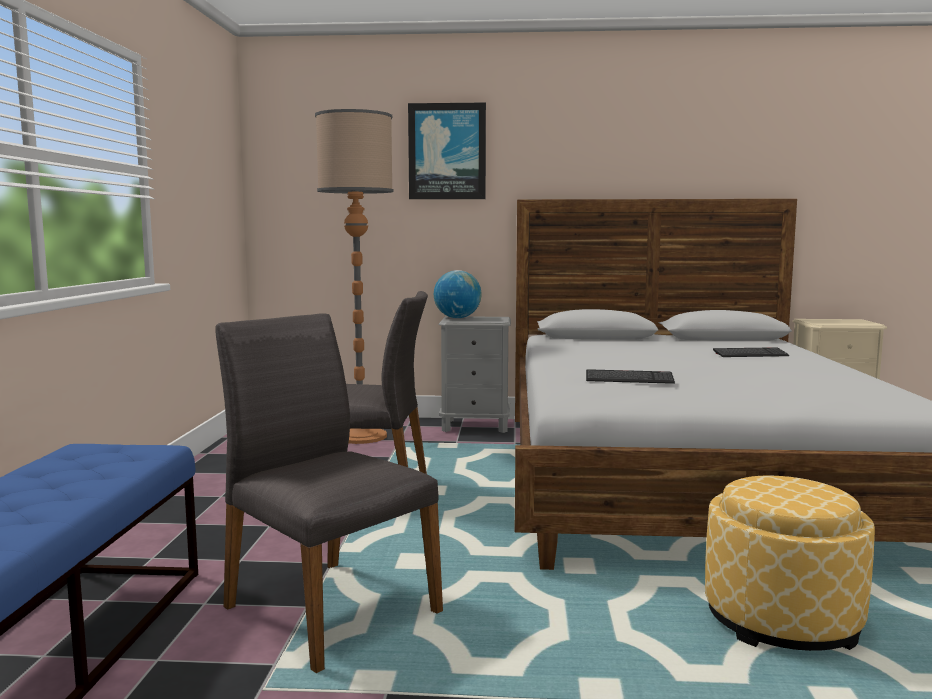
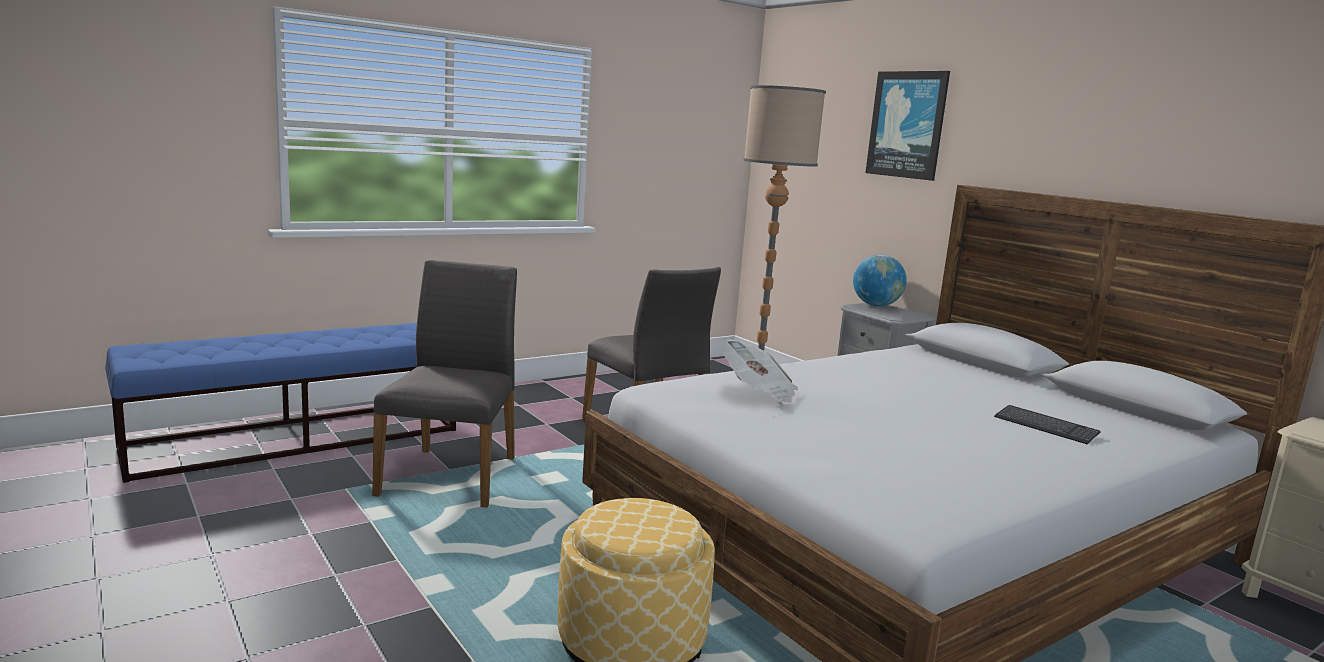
camera: 50 degrees right, 5 degrees up
(629, 379) = (759, 392): keyboard -> newspaper

